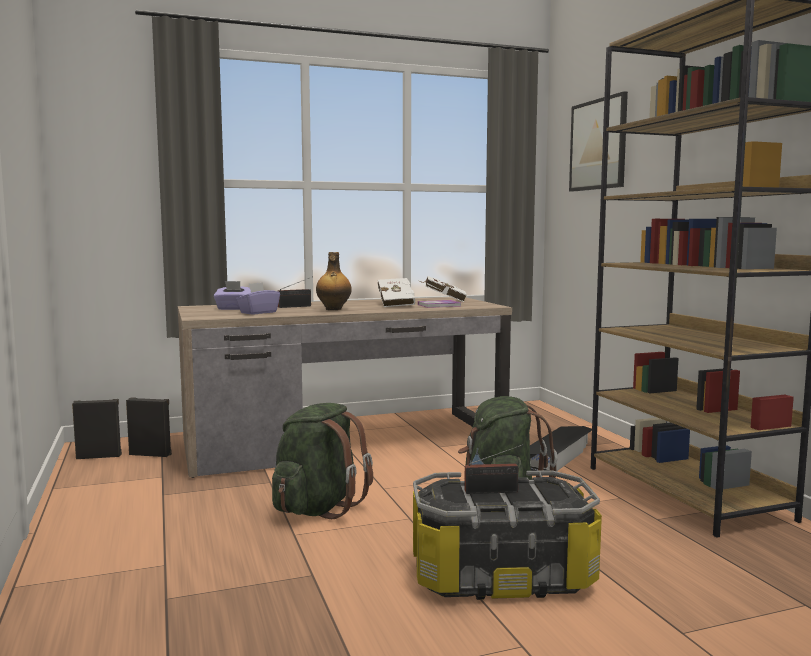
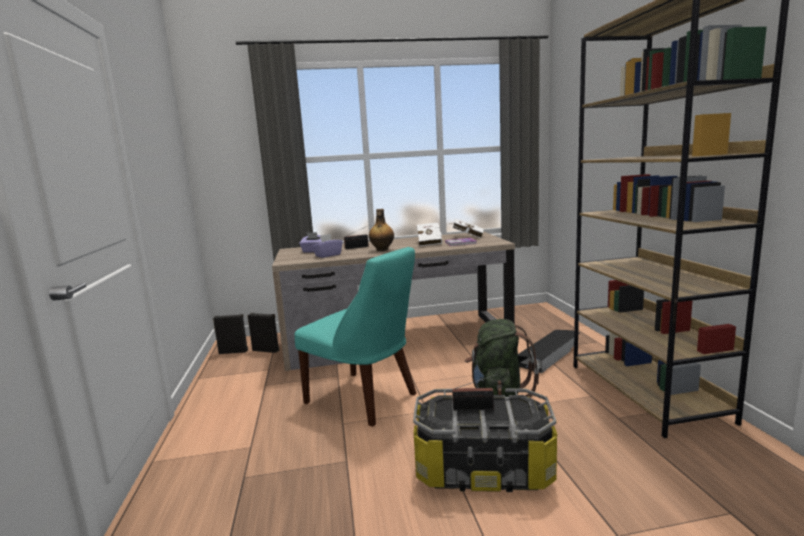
camera: 10 degrees right, 5 degrees up
(318, 508) = (365, 399): green backpack -> turquoise chair
(598, 144) = (586, 111): picture -> none

